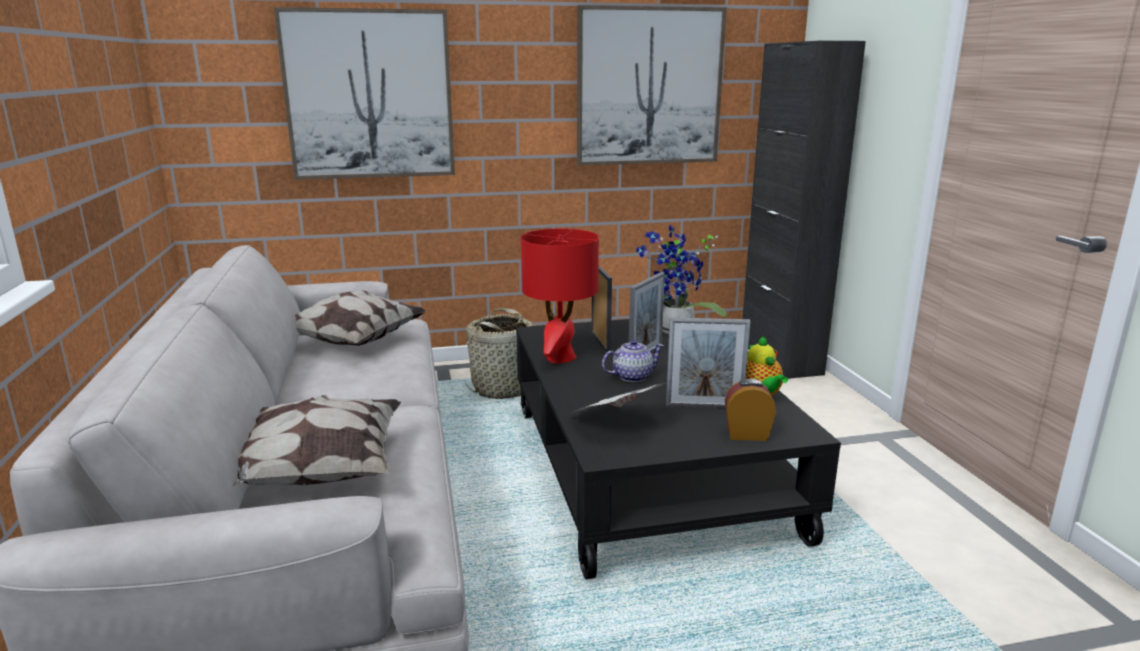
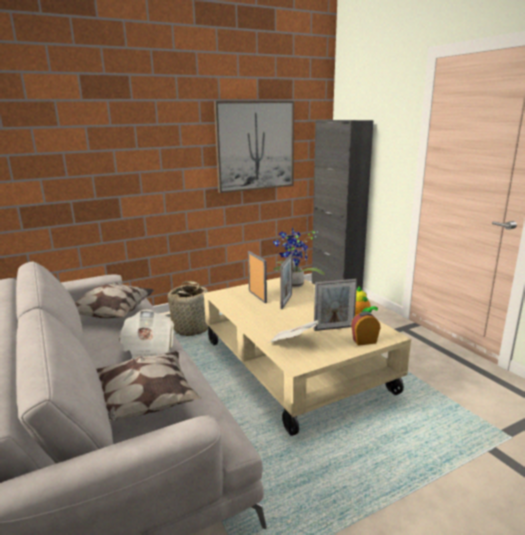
camera: 15 degrees left, 0 degrees up
(369, 95) = (92, 158): picture -> none
(374, 399) = (148, 350): none -> newspaper
(560, 358) = (240, 309): red table lamp -> none
(632, 376) = (286, 315): teapot -> none
(644, 469) = (293, 366): black coffee table -> beige coffee table

